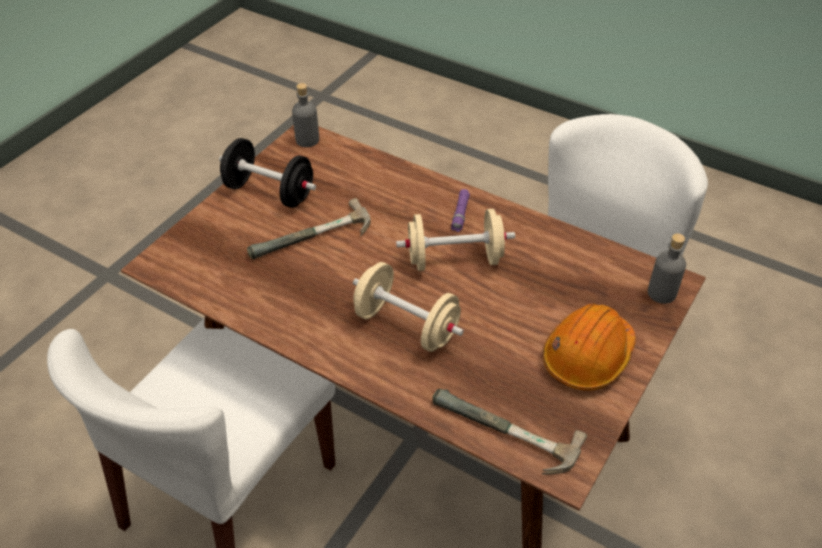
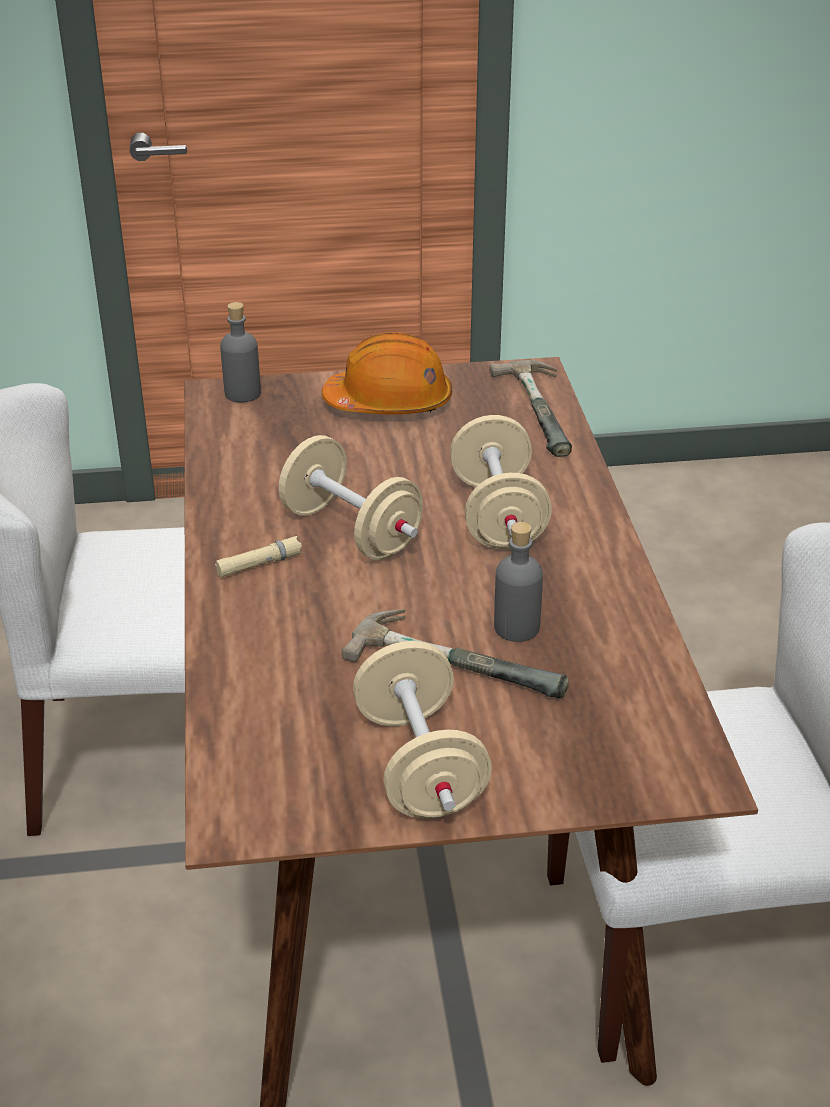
camera: 130 degrees left, 10 degrees down
(270, 192) = (419, 765): black dumbbell -> beige dumbbell
(307, 140) = (242, 810): grey bottle -> grey bottle (516, 627)
(460, 214) = (259, 564): purple flashlight -> beige flashlight

